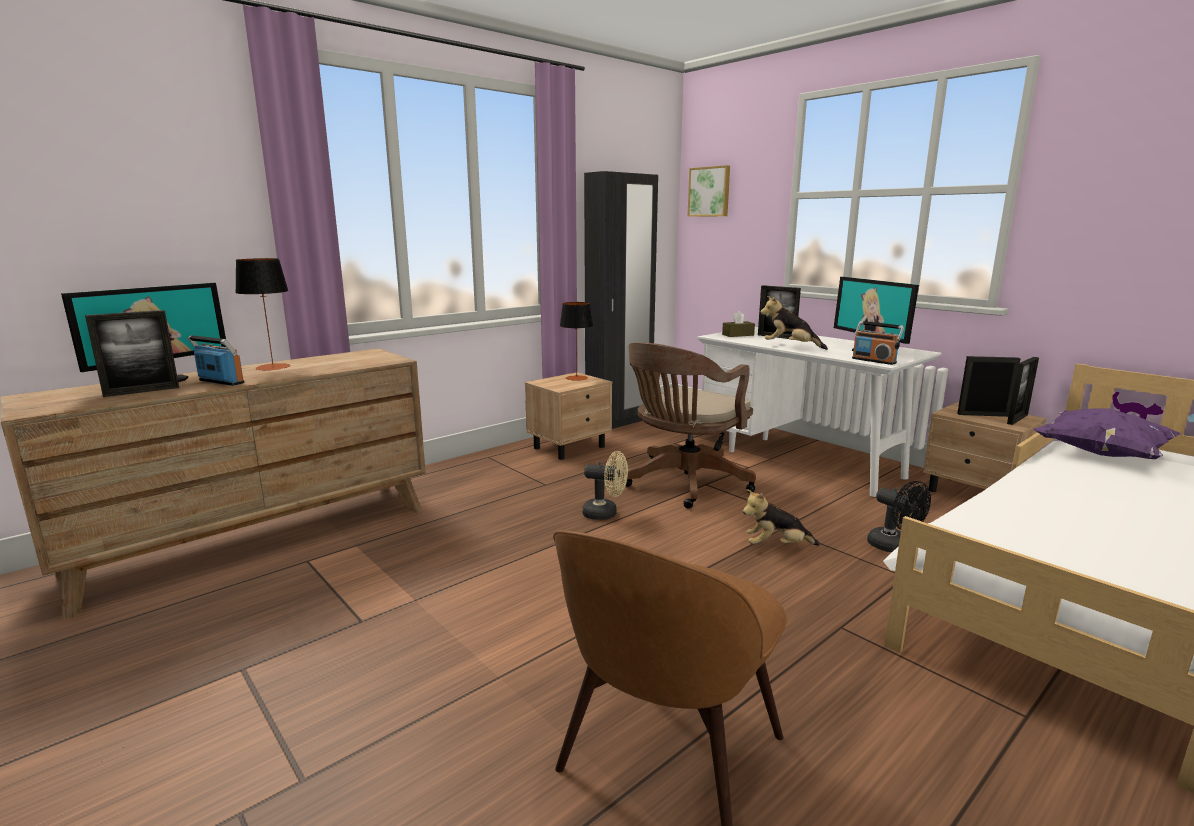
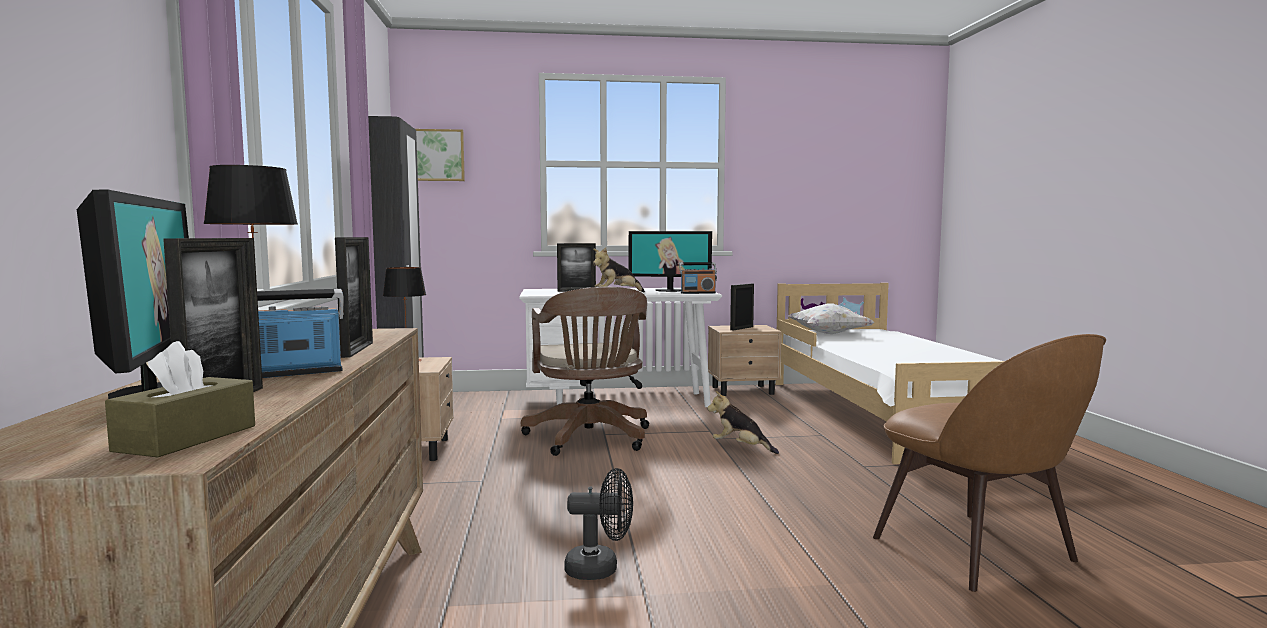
camera: 55 degrees left, 10 degrees down
(605, 514) = (596, 476): beige fan -> none
(738, 335) = (544, 293): brown tissue box -> brown tissue box (187, 438)
(776, 546) = (740, 448): plush toy -> plush toy turned 90 degrees clockwise
(894, 547) = (783, 425): black fan -> black fan (600, 569)
(1017, 419) = (760, 327): picture frame -> picture frame (357, 349)
(1100, 454) = (828, 334): purple pillow -> white pillow

